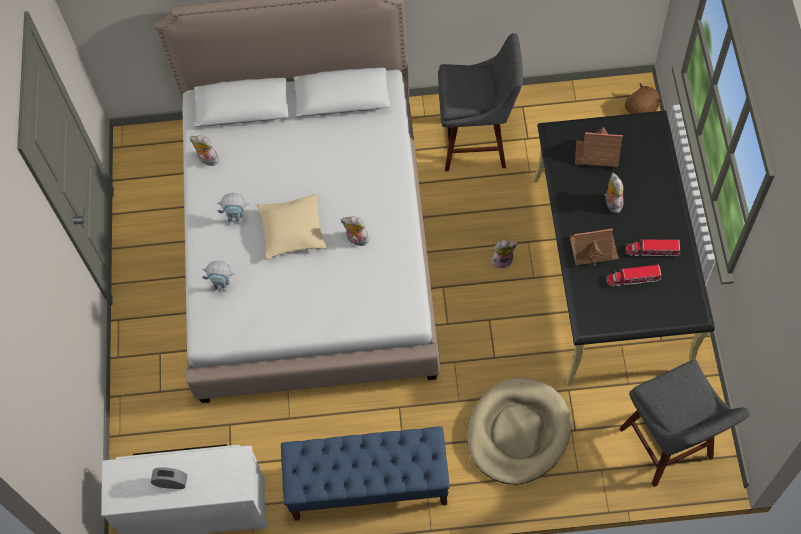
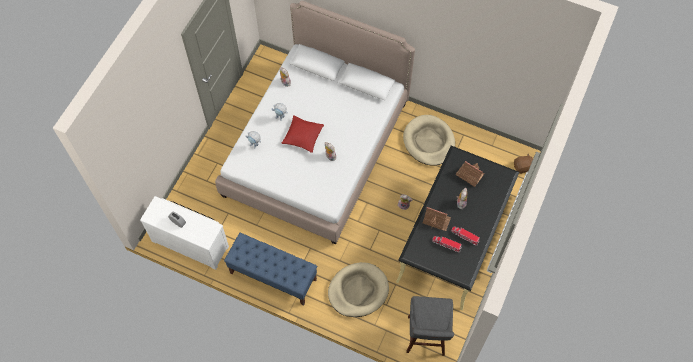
camera: 25 degrees right, 0 degrees up
(292, 231) = (303, 136): beige pillow -> red pillow
(478, 143) = (429, 142): grey stool -> beige dog bed

